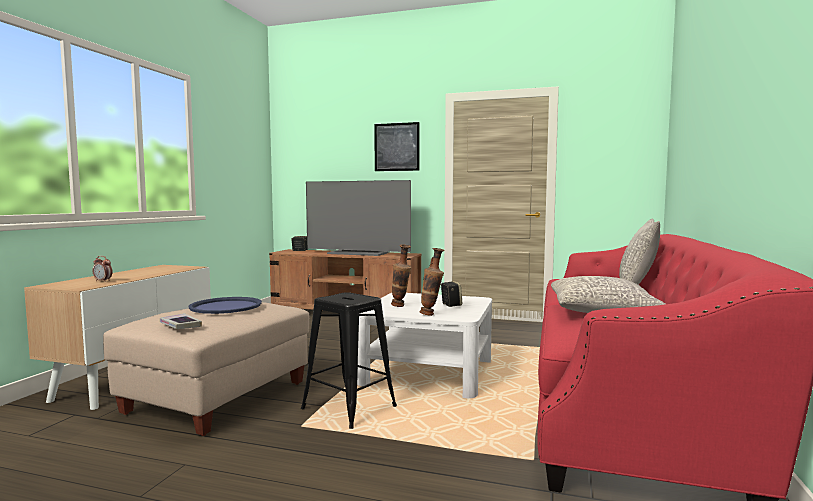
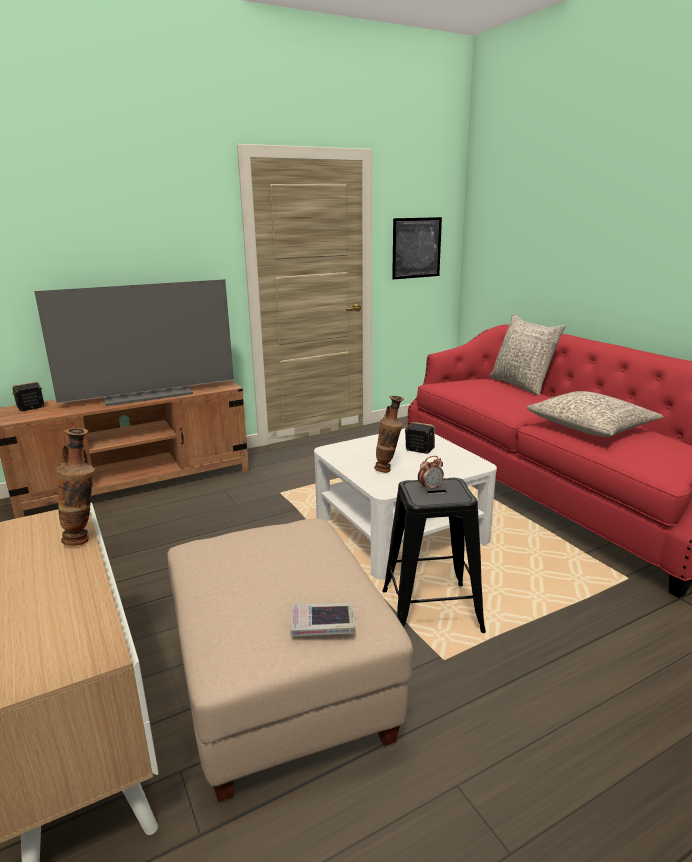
camera: 45 degrees left, 15 degrees up
(103, 281) = (62, 619): alarm clock -> alarm clock (430, 488)
(226, 306) = (265, 561): blue tray -> none
(396, 147) = (171, 224): picture -> picture (416, 248)
(431, 315) = (446, 472): vase -> vase (85, 539)

